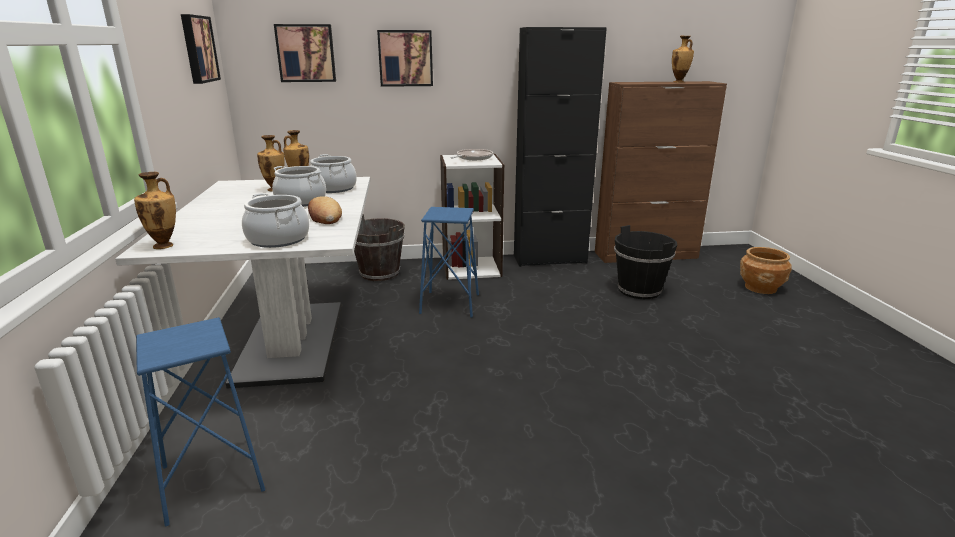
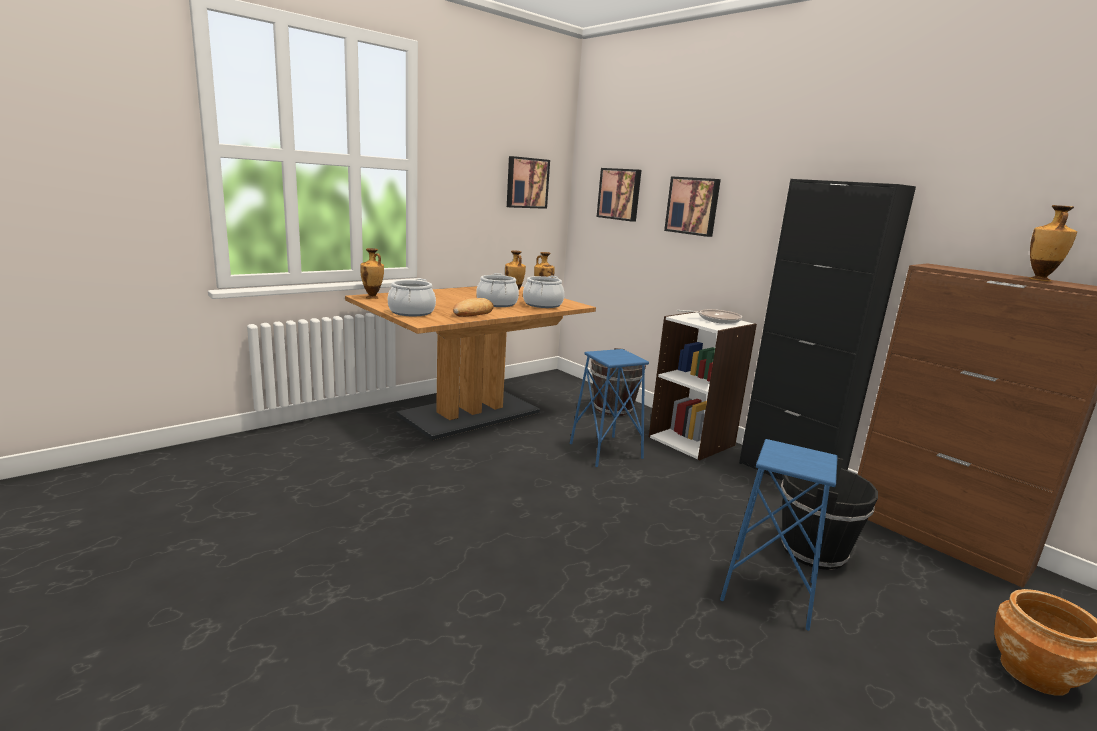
camera: 55 degrees right, 5 degrees down
(212, 479) = (308, 443): blue stool -> blue stool (768, 591)
(291, 342) = (470, 414): white dining table -> brown dining table

